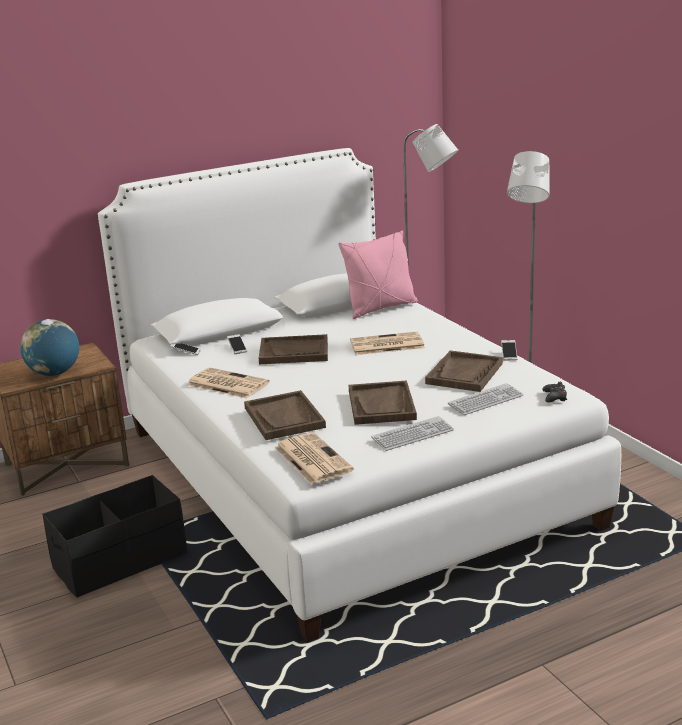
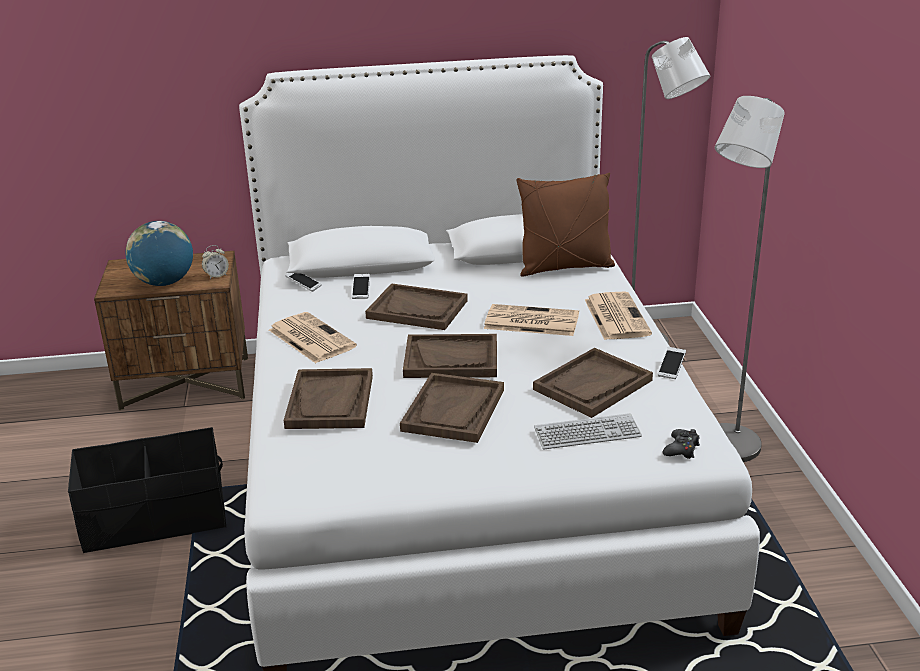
camera: 20 degrees right, 5 degrees up
(96, 361) = (216, 276): none -> alarm clock
(311, 459) = (312, 470): newspaper -> newspaper (615, 316)
(350, 376) = (451, 359): none -> brown tray
(380, 308) = (565, 267): pink pillow -> brown pillow
(412, 435) = (458, 464): keyboard -> none

